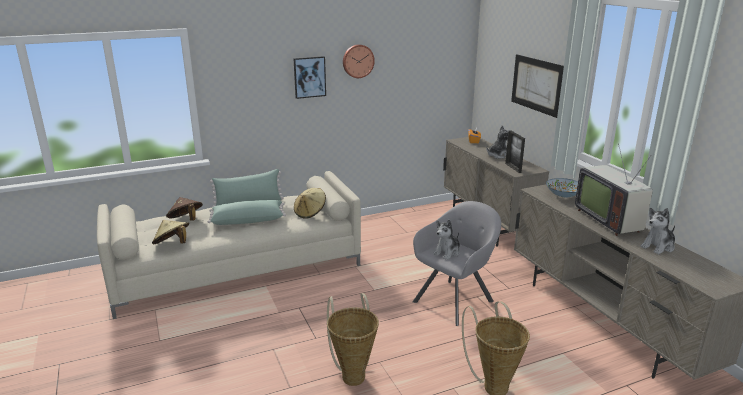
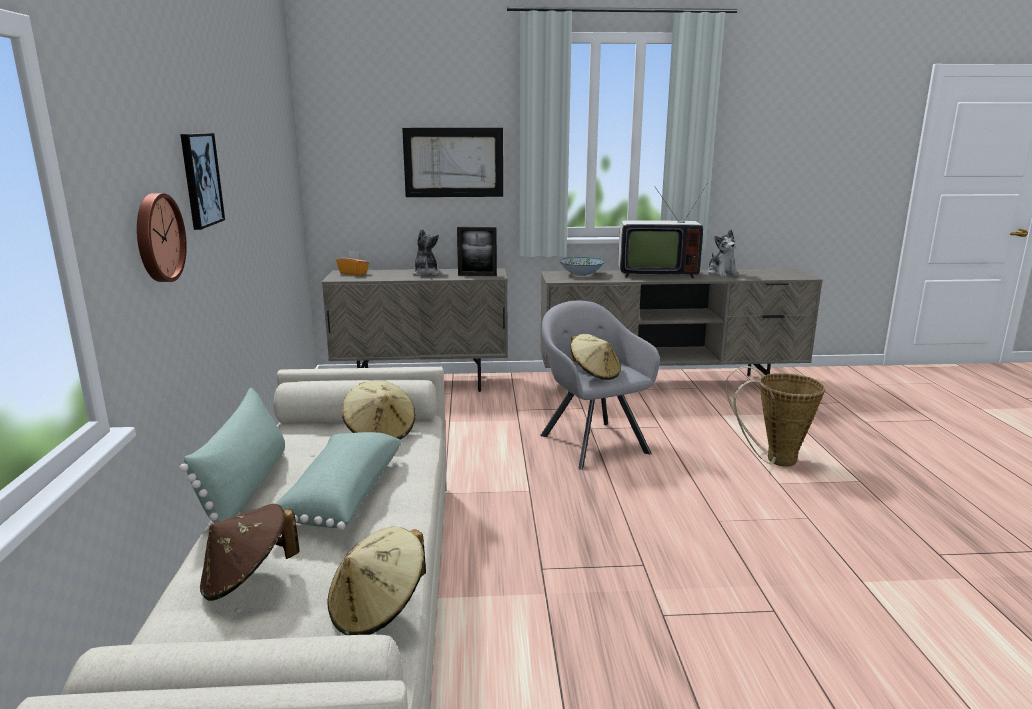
camera: 70 degrees left, 5 degrees down
(353, 374) = (745, 546): basket -> none
(357, 61) = (234, 147): wall clock -> wall clock (157, 238)
(447, 252) = (595, 373): plush toy -> beige hat

